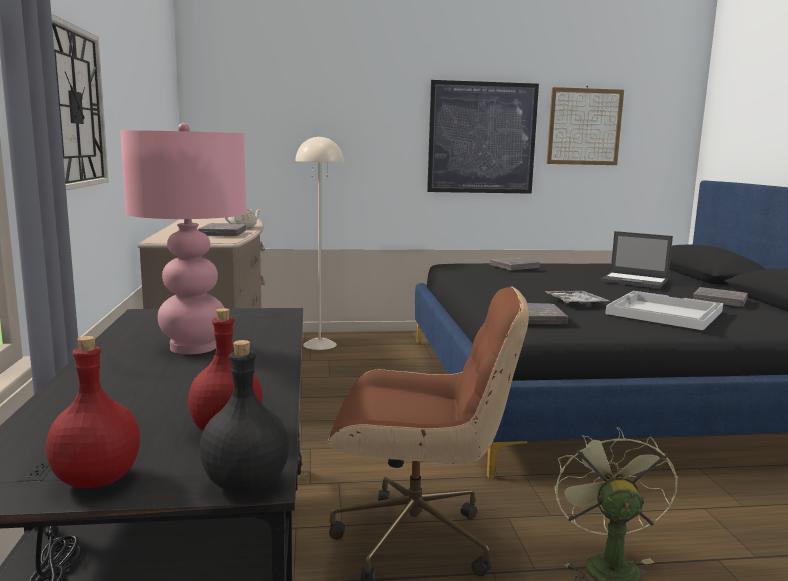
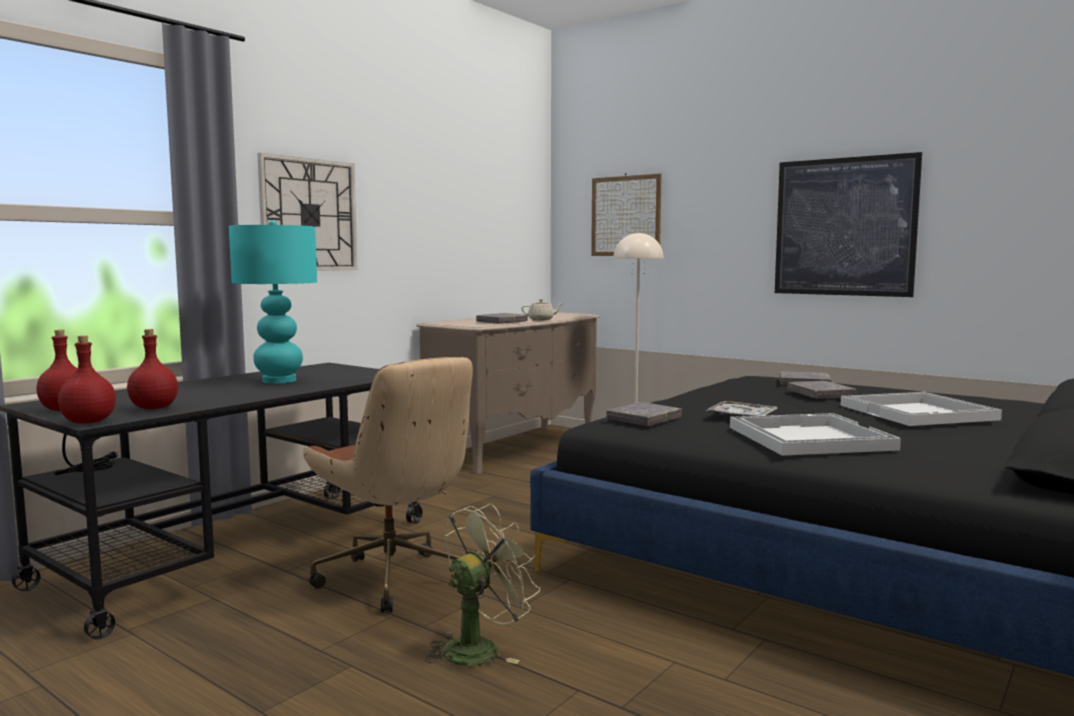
camera: 45 degrees right, 5 degrees down
(192, 347) = (278, 381): pink table lamp -> turquoise table lamp
(245, 483) = (89, 422): black bottle -> red bottle
(584, 125) = (998, 202): picture -> picture (626, 214)
(635, 281) = (918, 412): laptop -> white tray
(719, 301) = (960, 444): grey book -> grey book (820, 394)

